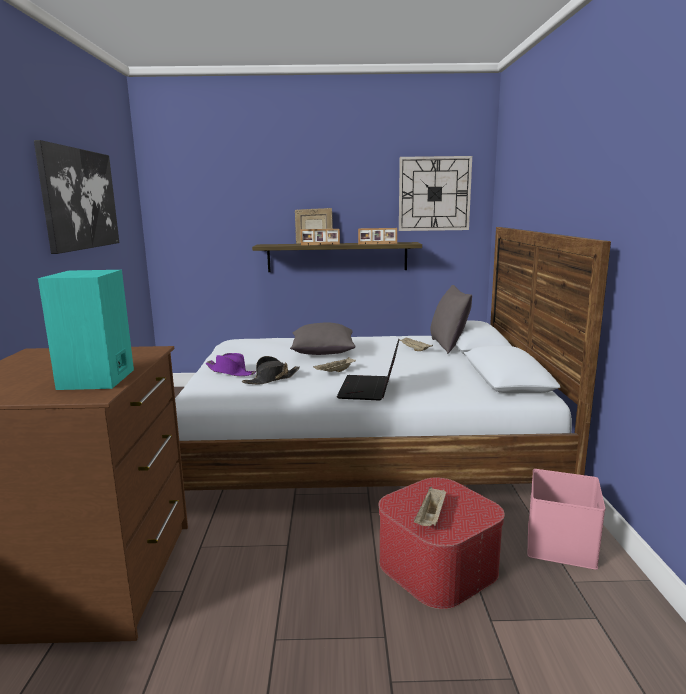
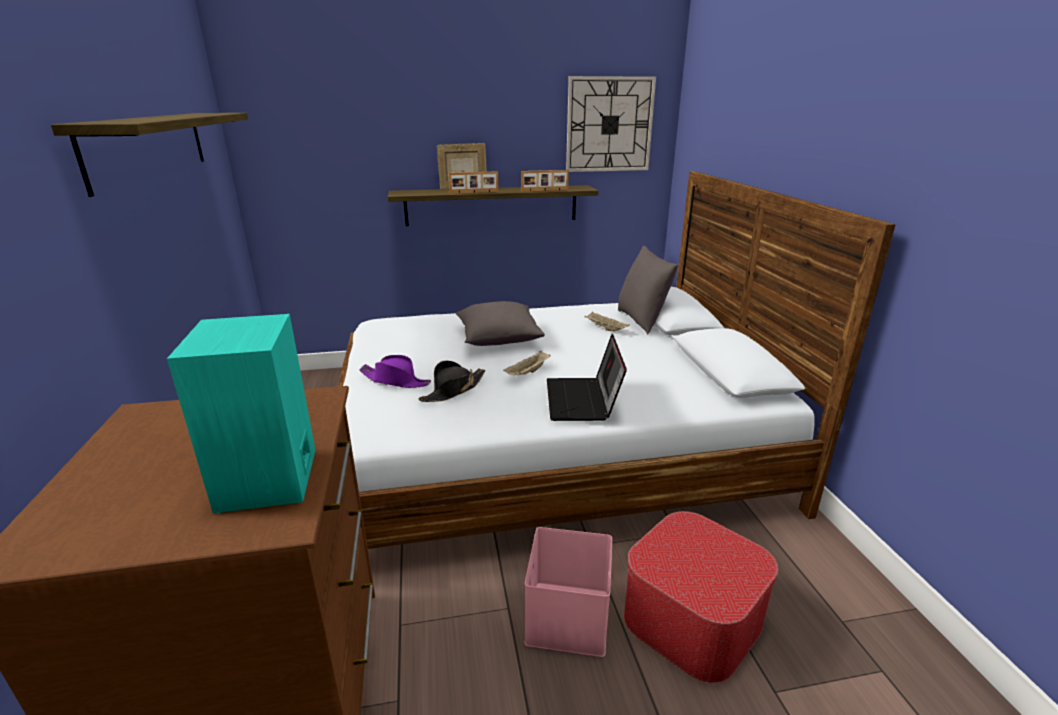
camera: 10 degrees left, 10 degrees up
(80, 199) = (150, 146): picture -> shelf
(431, 517) = (698, 579): beige tray -> none
(559, 543) = (809, 567): pink storage box -> pink storage box (566, 615)

